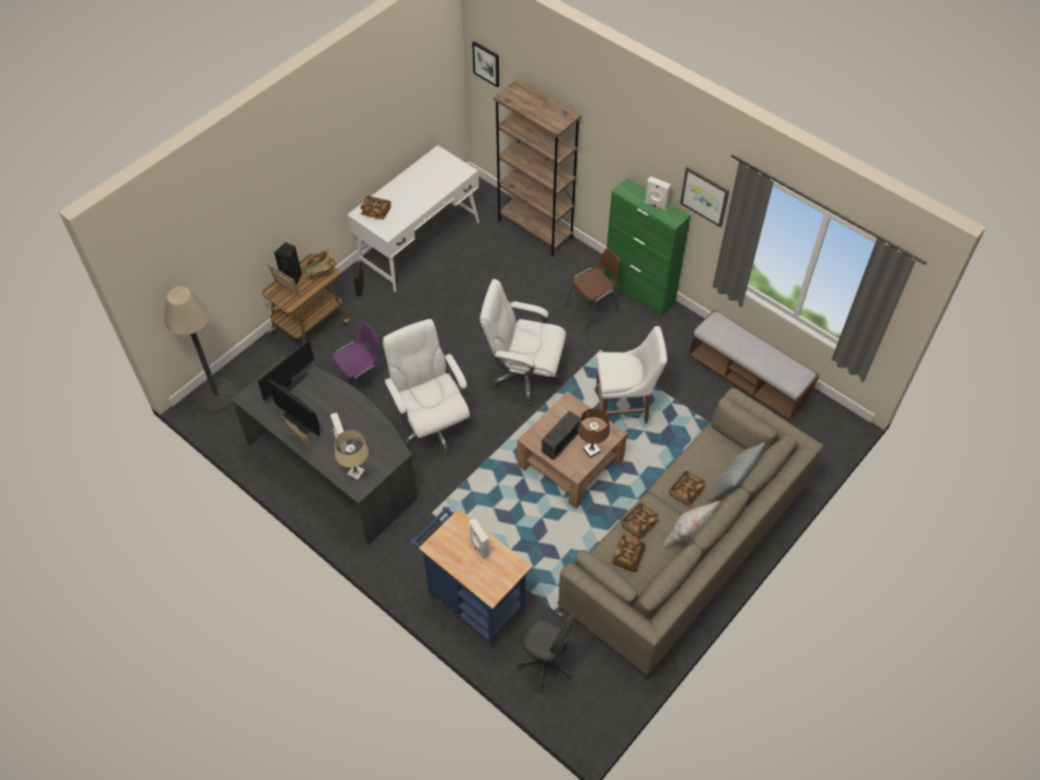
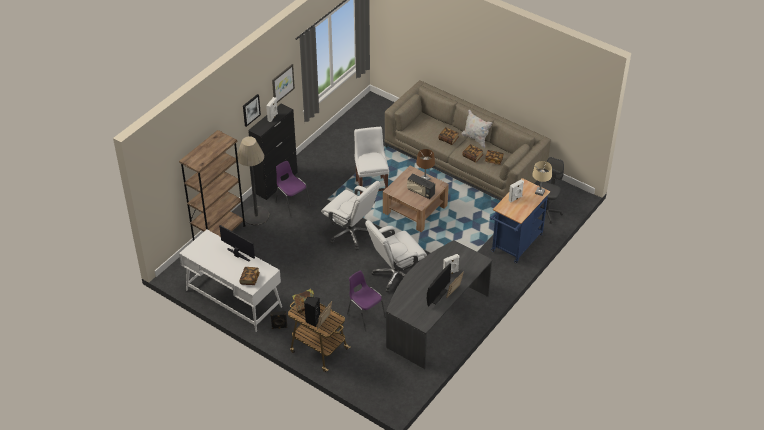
camera: 95 degrees left, 10 degrees down
(216, 395) = (384, 395): floor lamp -> floor lamp (256, 216)
(290, 386) = (411, 304): monitor -> monitor (237, 255)
(356, 474) = (472, 263): beige table lamp -> beige table lamp (540, 192)
(486, 63) = (157, 180): picture -> picture (251, 110)
(524, 375) = (351, 233): white office chair -> white office chair turned 60 degrees counterclockwise
(593, 308) = (292, 203): brown chair -> purple chair
(639, 291) = (276, 182): green cabinet -> black cabinet
(731, 486) = (441, 123): pillow -> none
(747, 379) = (344, 136): bench -> none

